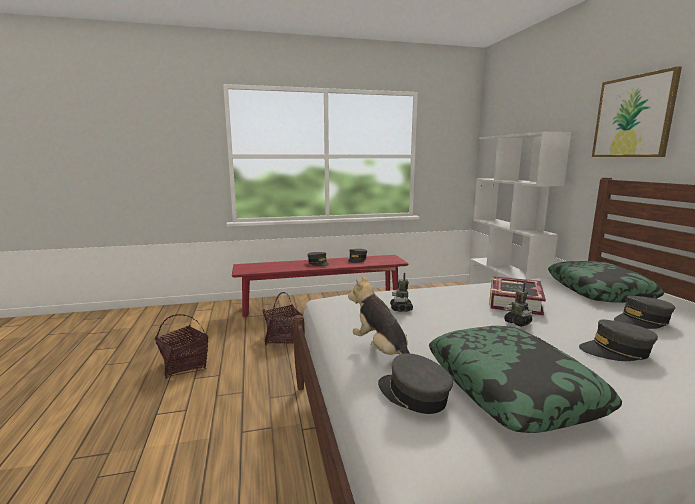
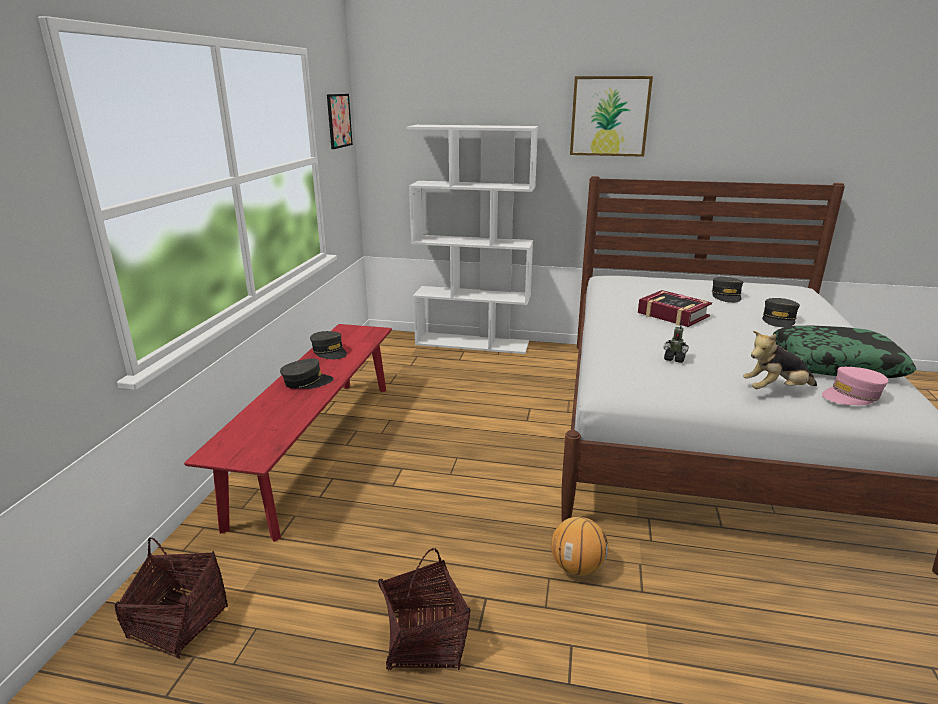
camera: 65 degrees left, 10 degrees up
(257, 400) = (577, 567): none -> basketball
(283, 338) = (409, 510): basket -> basket (178, 622)
(413, 395) = (852, 395): grey cap -> pink cap
(452, 136) = (339, 120): none -> picture
(517, 322) = (722, 328): toy robot -> none
(599, 291) = (653, 284): pillow -> none

